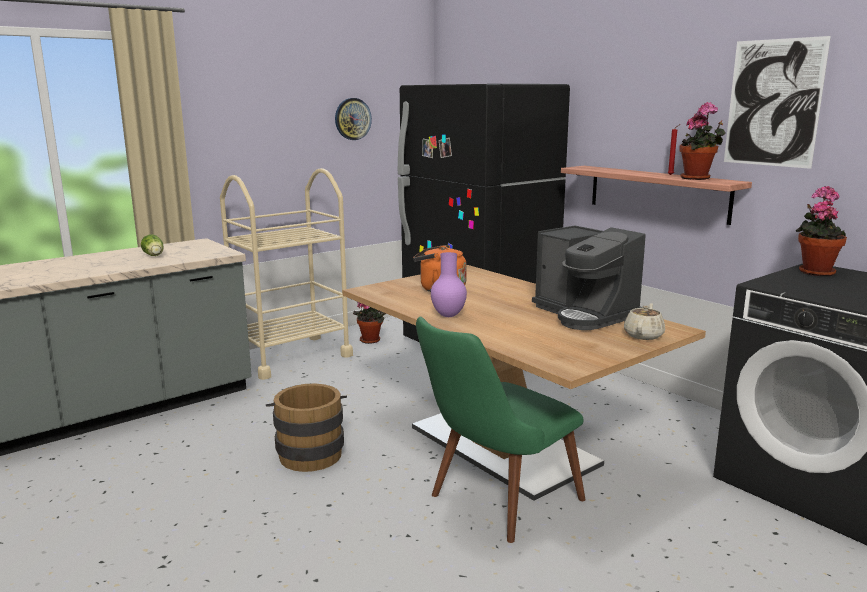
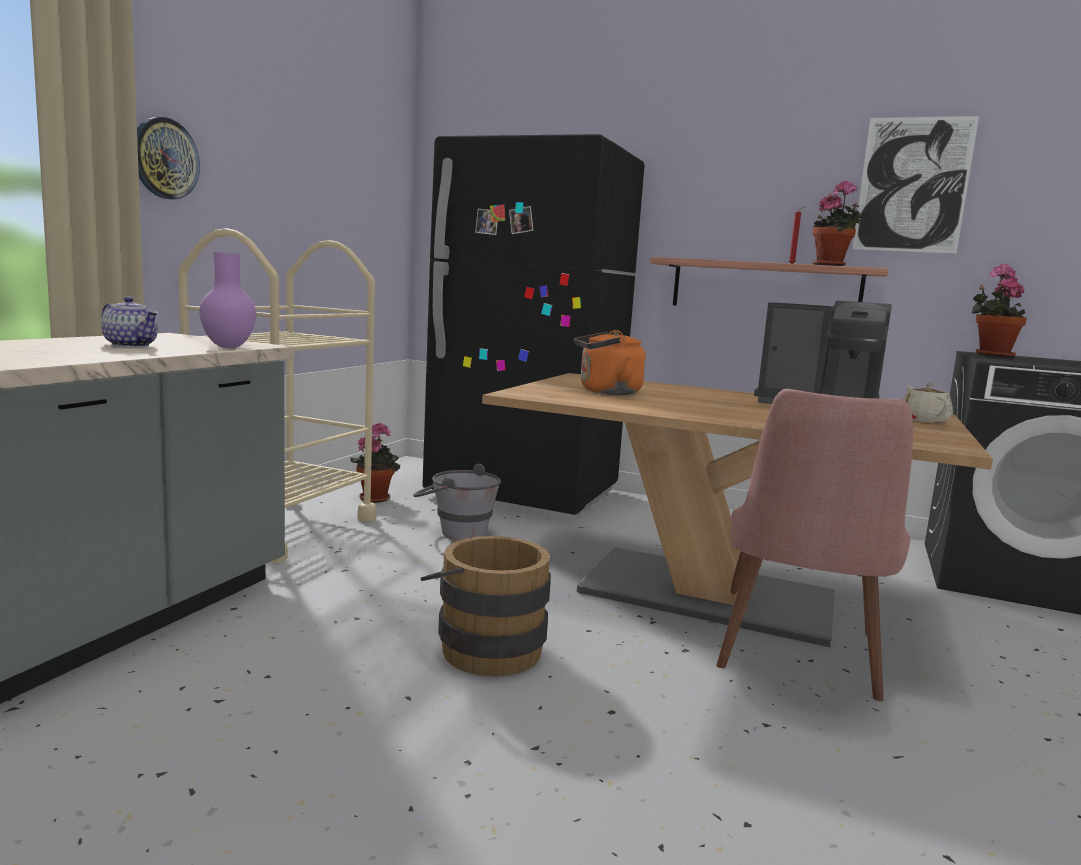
camera: 30 degrees left, 5 degrees down
(154, 256) = (131, 345): lettuce -> teapot
(352, 119) = (335, 183): wall clock -> wall clock (164, 158)
(391, 371) = (454, 531): none -> grey bucket
(448, 315) = (689, 412): purple vase -> purple vase (227, 347)
(493, 504) = (798, 661): green chair -> pink chair

